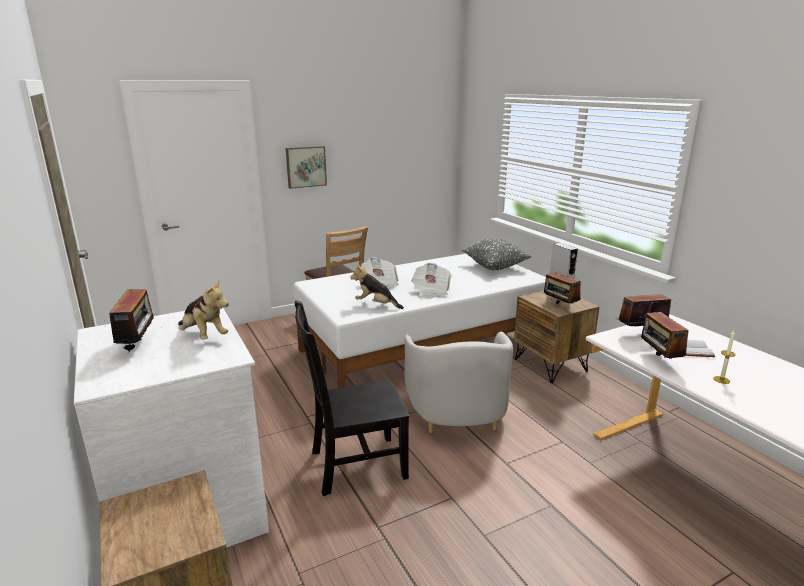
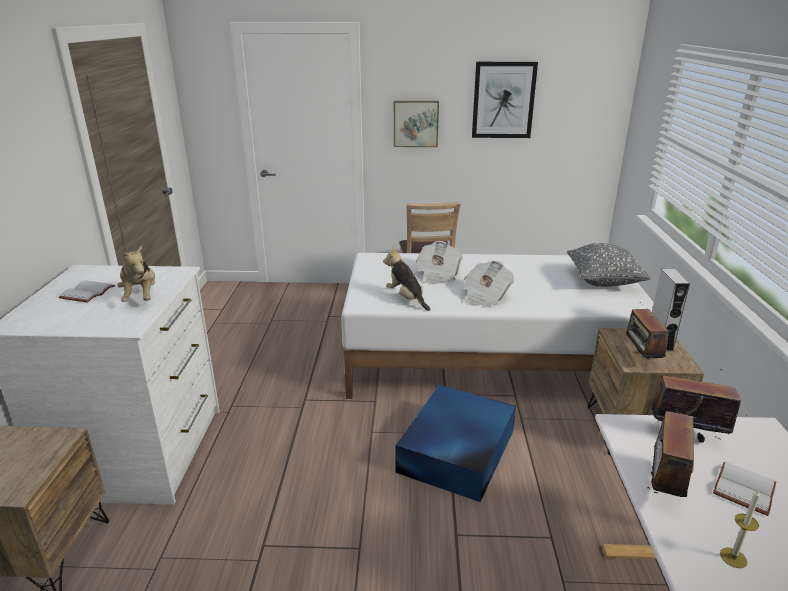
camera: 30 degrees right, 5 degrees up
(139, 345) = (87, 292): radio -> white book
(354, 465) = (301, 469): black chair -> none
(373, 142) = (503, 100): none -> picture
(457, 413) = (455, 452): white armchair -> blue storage box

